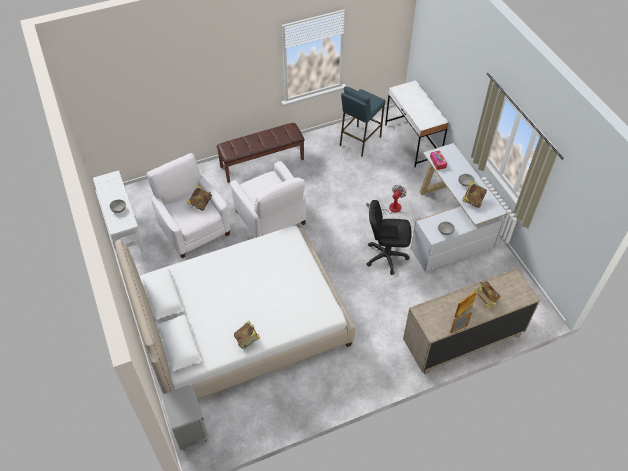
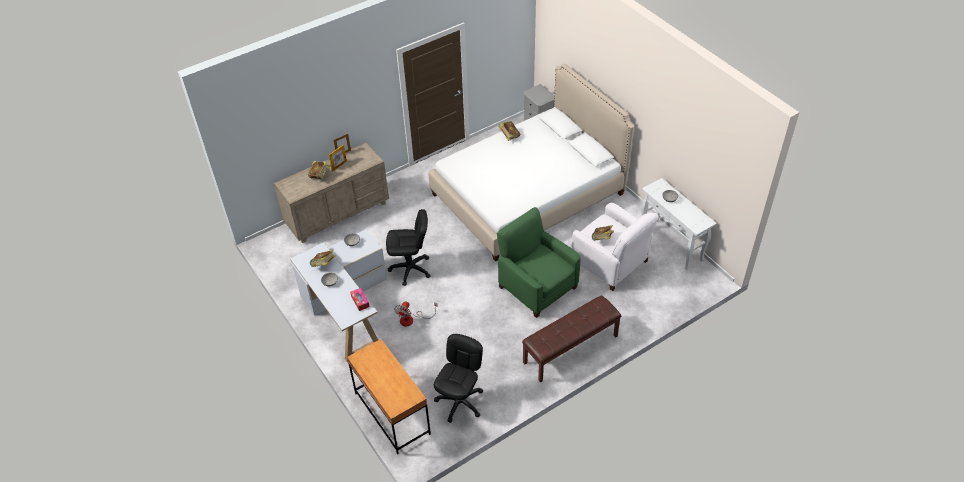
camera: 170 degrees right, 5 degrees down
(270, 218) = (537, 286): white armchair -> green armchair
(359, 141) = (460, 402): blue stool -> black office chair
(412, 141) = (392, 413): white desk -> brown desk

